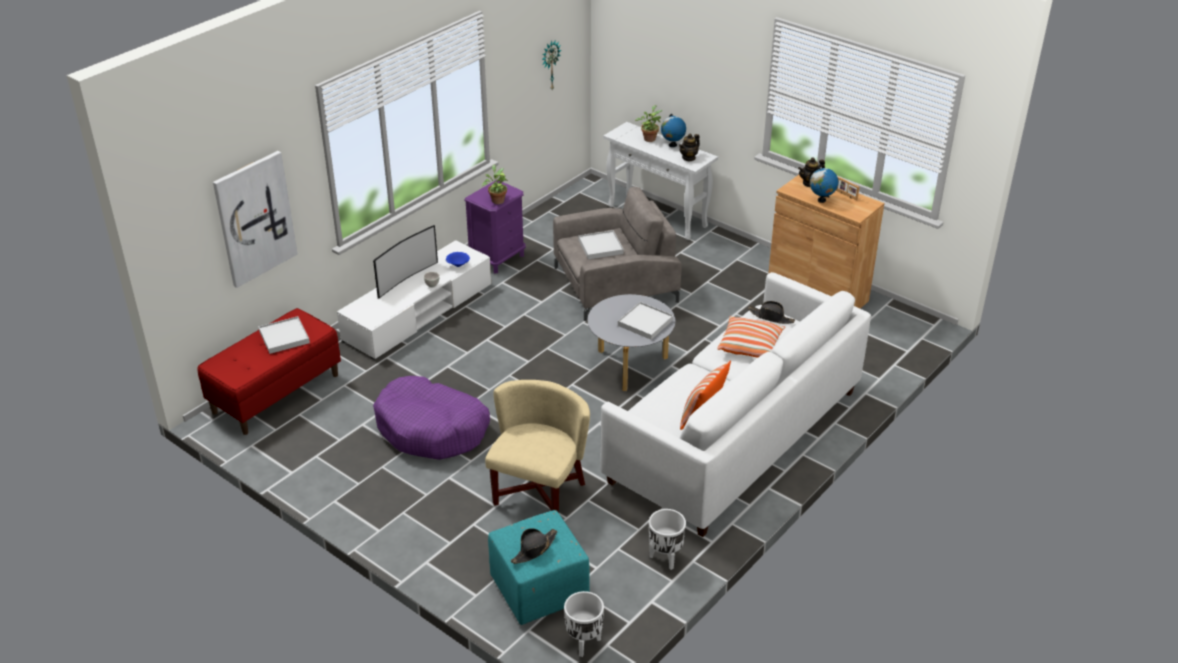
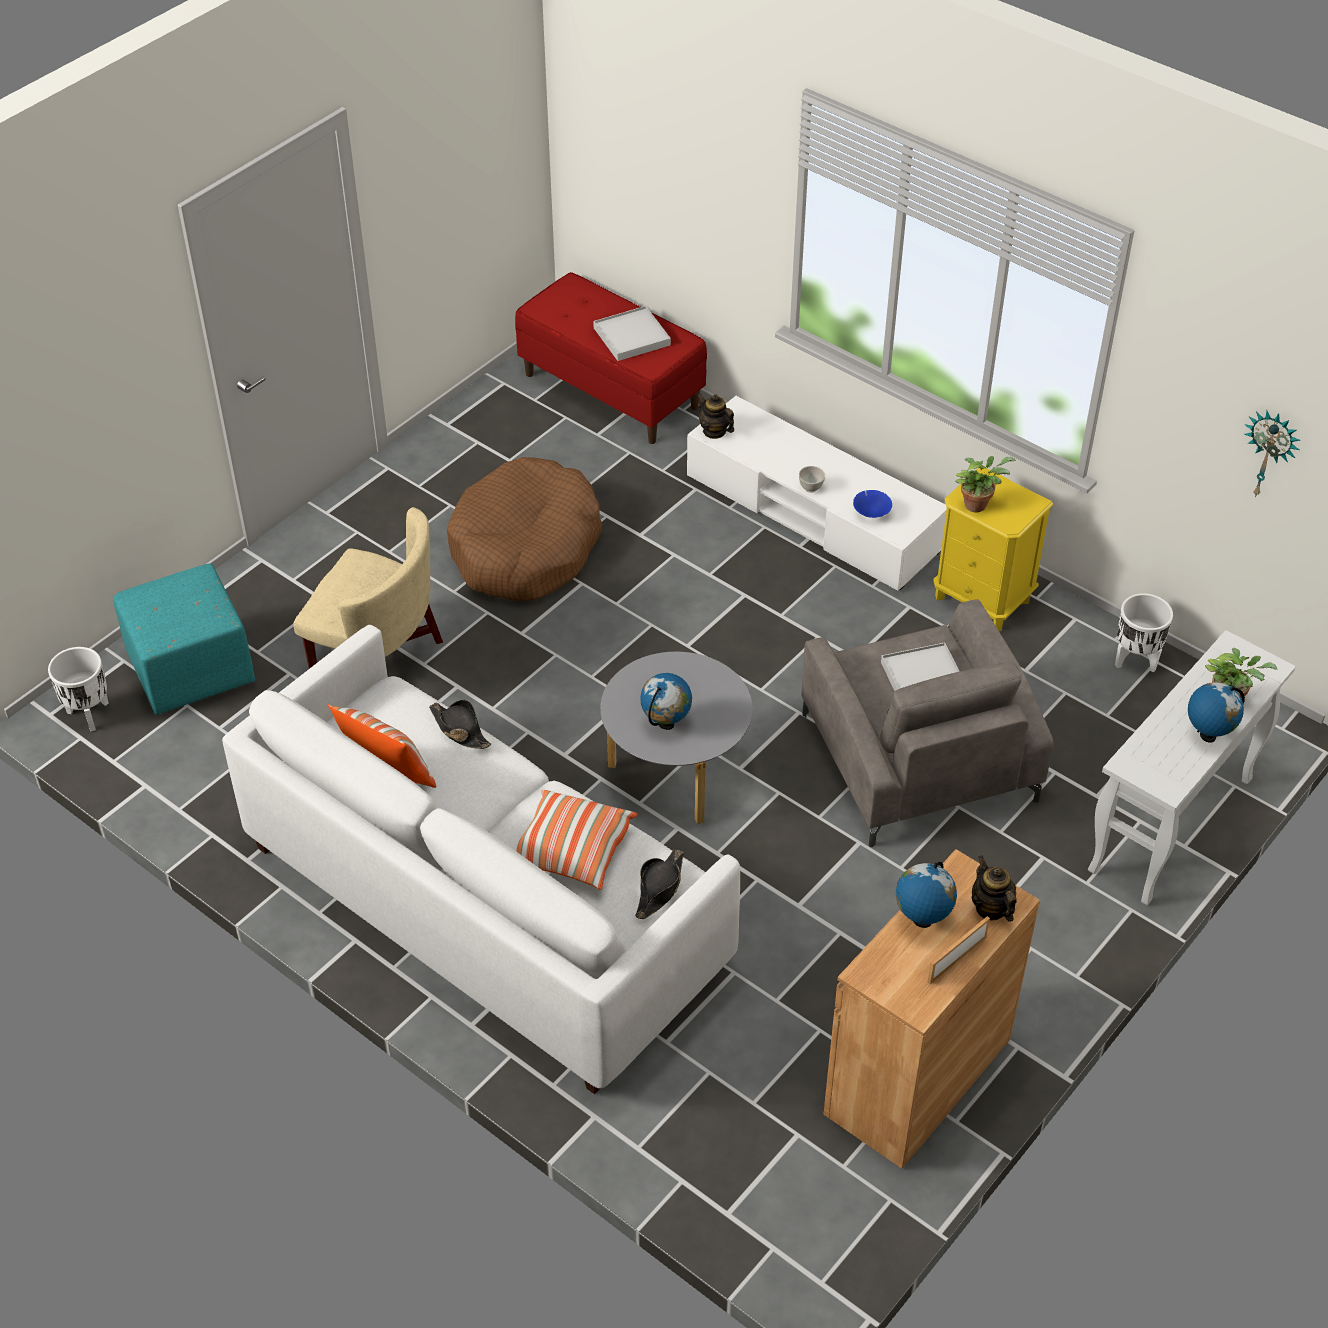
camera: 90 degrees right, 10 degrees up
(255, 218) = (681, 178): picture -> none
(406, 279) = (827, 458): television -> none
(432, 429) = (525, 548): purple dog bed -> brown dog bed
(498, 258) = (982, 598): purple nightstand -> yellow nightstand
(534, 549) = (162, 602): black hat -> black hat (459, 730)
(645, 322) = (666, 724): white tray -> globe
(665, 558) = (223, 803): white planter -> white planter (1134, 660)
(689, 158) = (1158, 759): teapot -> teapot (714, 431)

